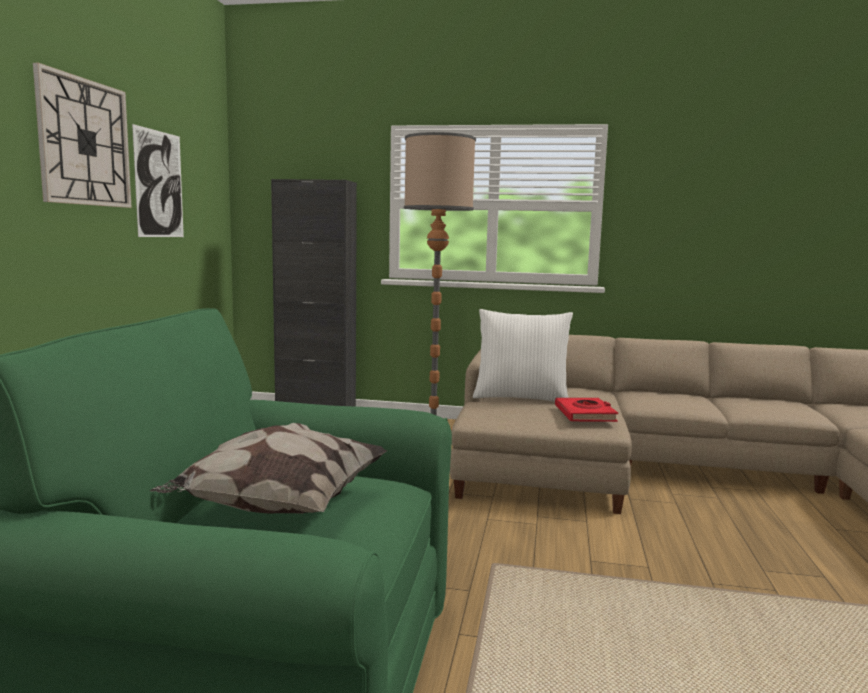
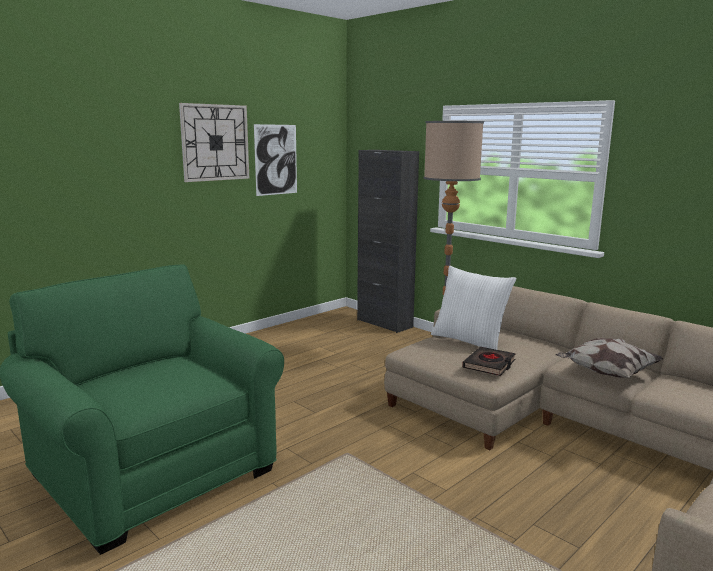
camera: 35 degrees right, 5 degrees up
(276, 507) = (143, 379): pillow -> pillow (606, 373)
(585, 414) = (489, 365): red book -> black book

